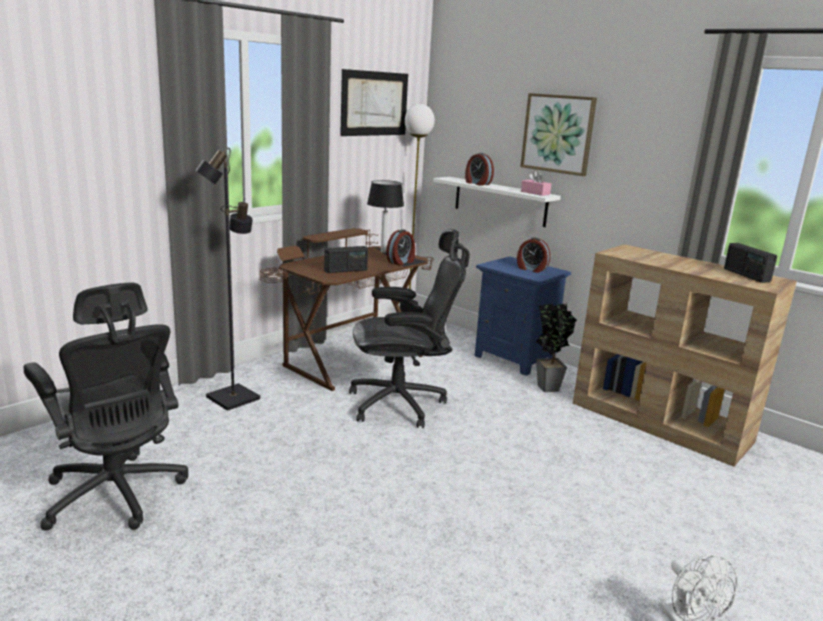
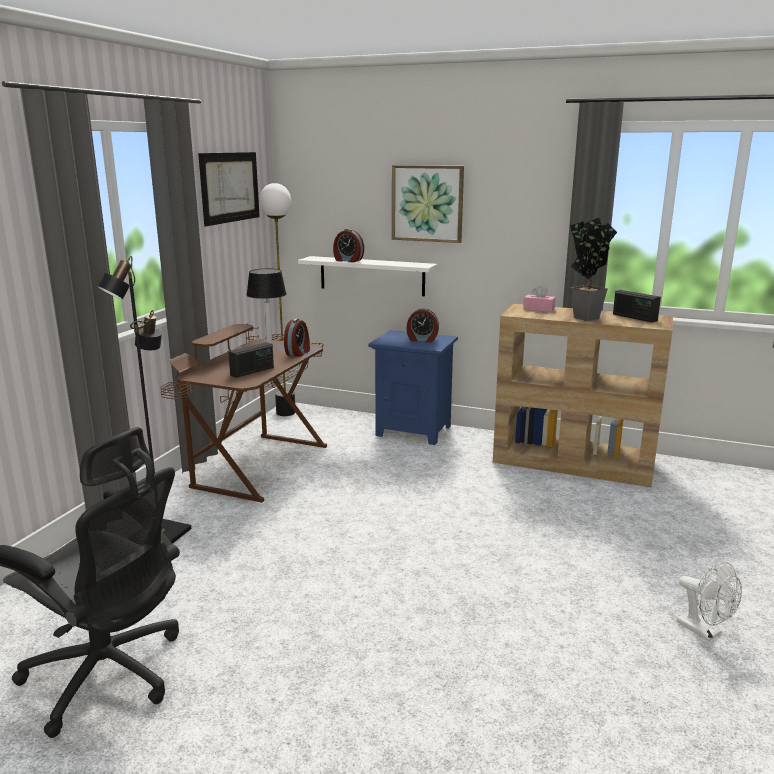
camera: 20 degrees left, 0 degrees up
(402, 404) = (341, 499): office chair -> none
(535, 193) = (413, 264): pink tissue box -> pink tissue box (539, 309)
(548, 386) = (461, 451): potted plant -> potted plant (584, 316)

